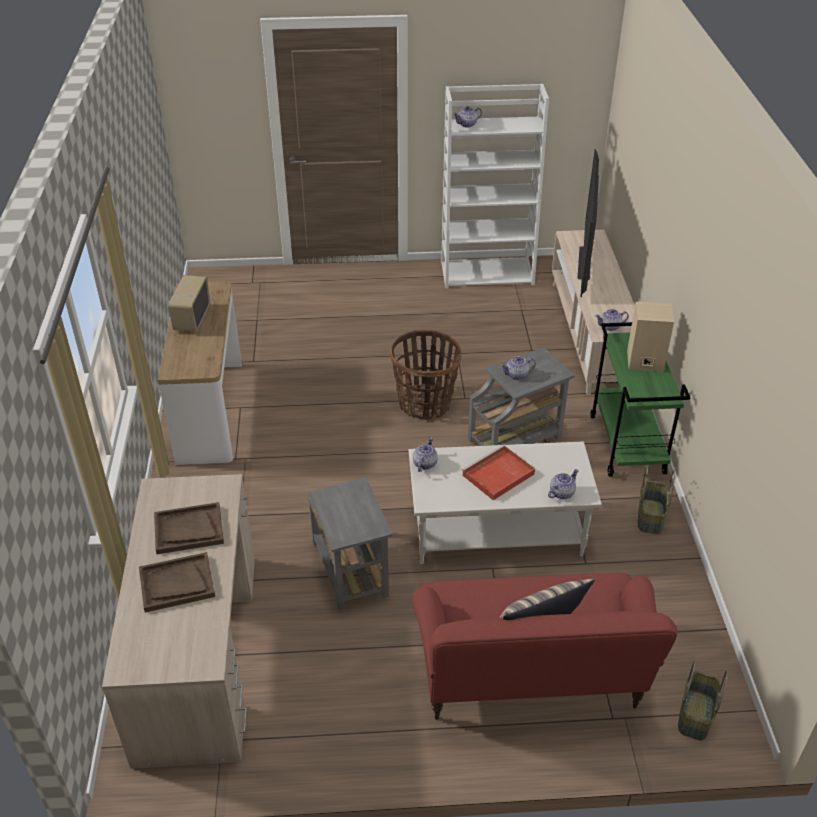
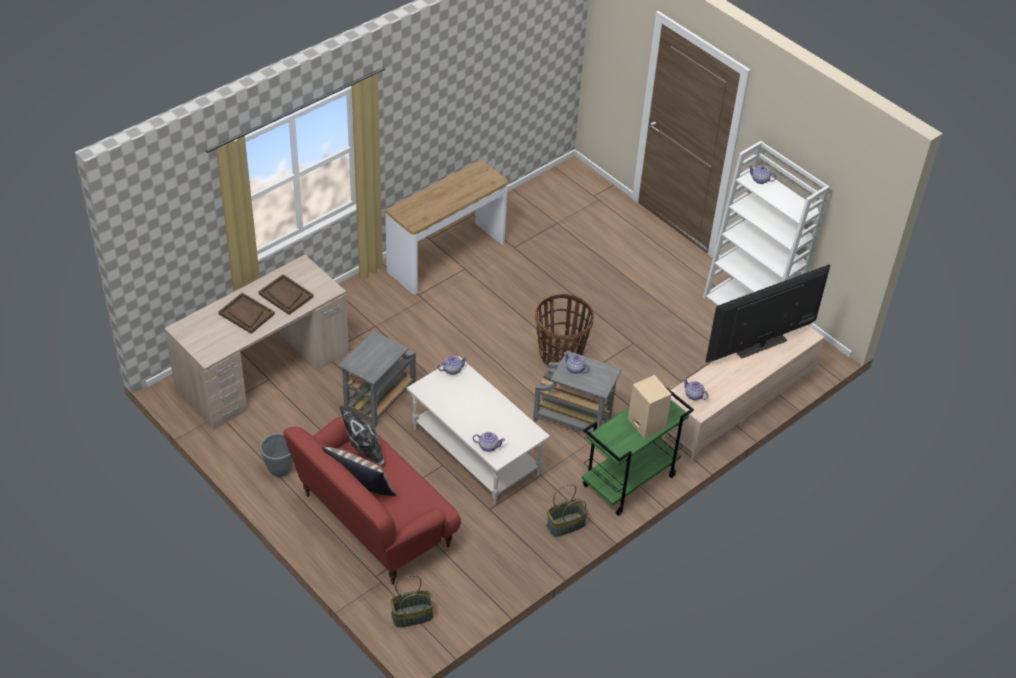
camera: 50 degrees right, 5 degrees up
(192, 319) = (453, 188): radio -> none
(370, 724) = (279, 469): none -> grey planter
(476, 607) = (364, 454): none -> pillow
(497, 475) = (474, 408): red tray -> none

